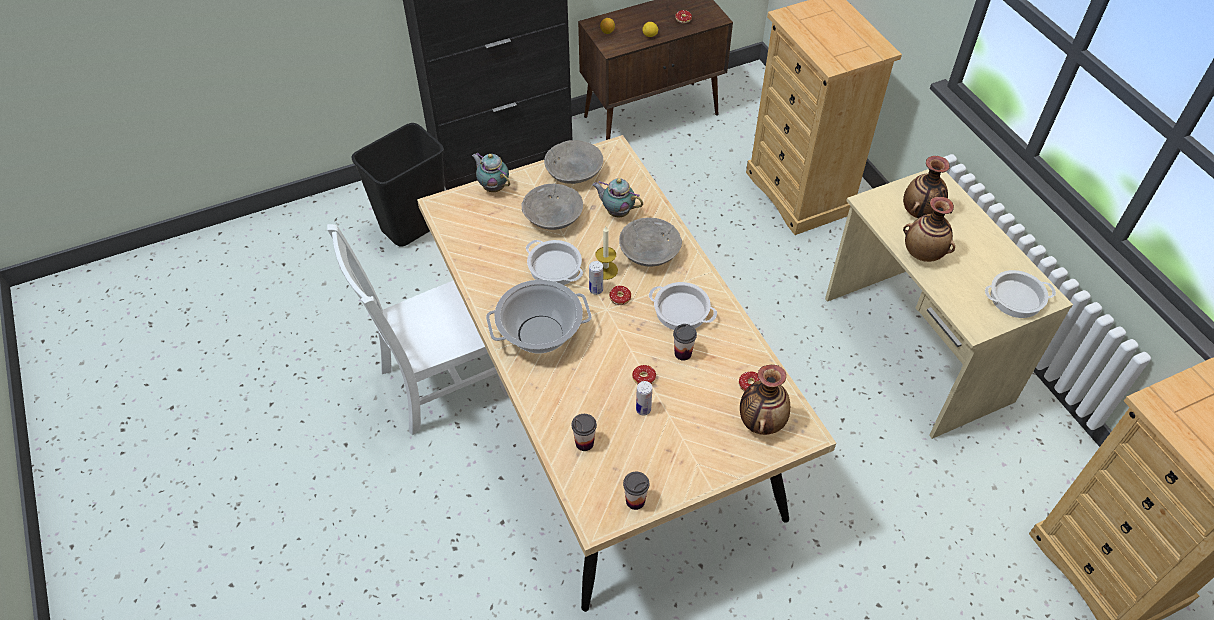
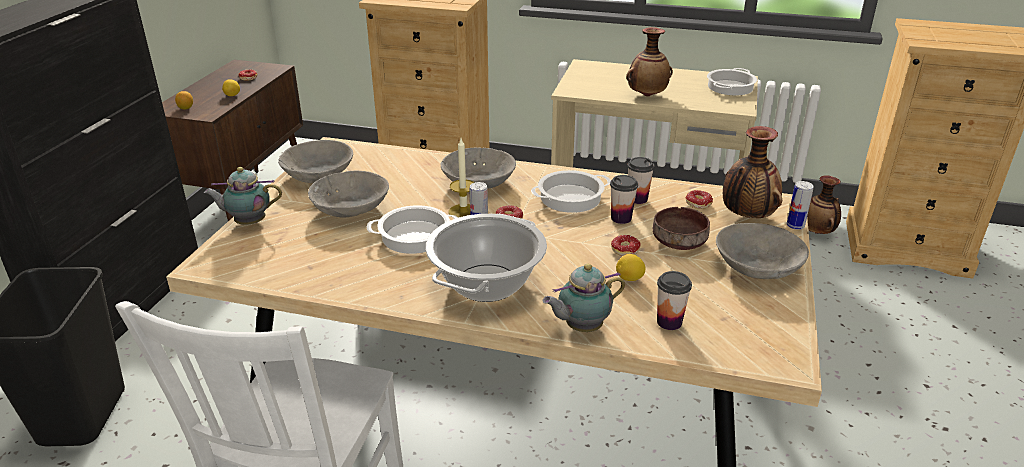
camera: 50 degrees left, 20 degrees down
(612, 399) = (629, 279): none -> lemon
(617, 212) = (404, 176): teapot -> teapot (581, 327)
(635, 501) = (780, 325): cup -> cup (637, 199)
(643, 409) = (664, 268): can -> can (795, 226)
(683, 400) = (678, 242): none -> brown bowl
(694, 458) = (756, 267): none -> grey bowl
(920, 213) = (608, 81): vase -> vase (817, 232)

